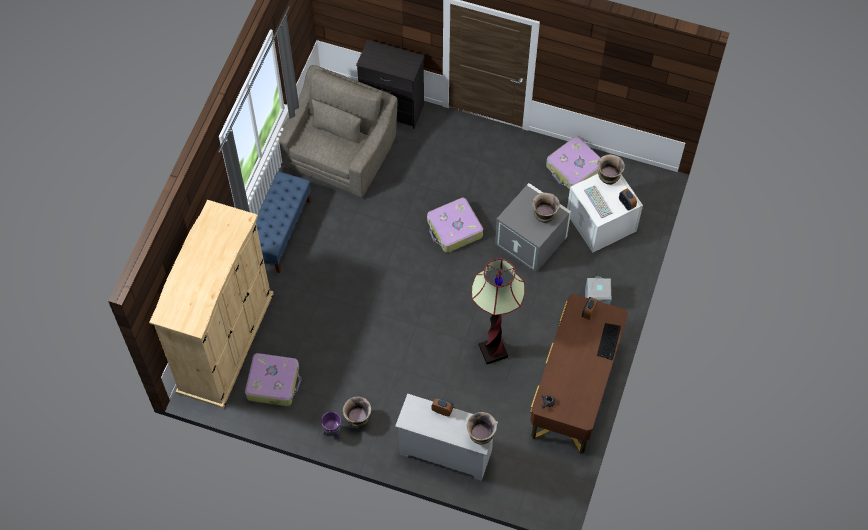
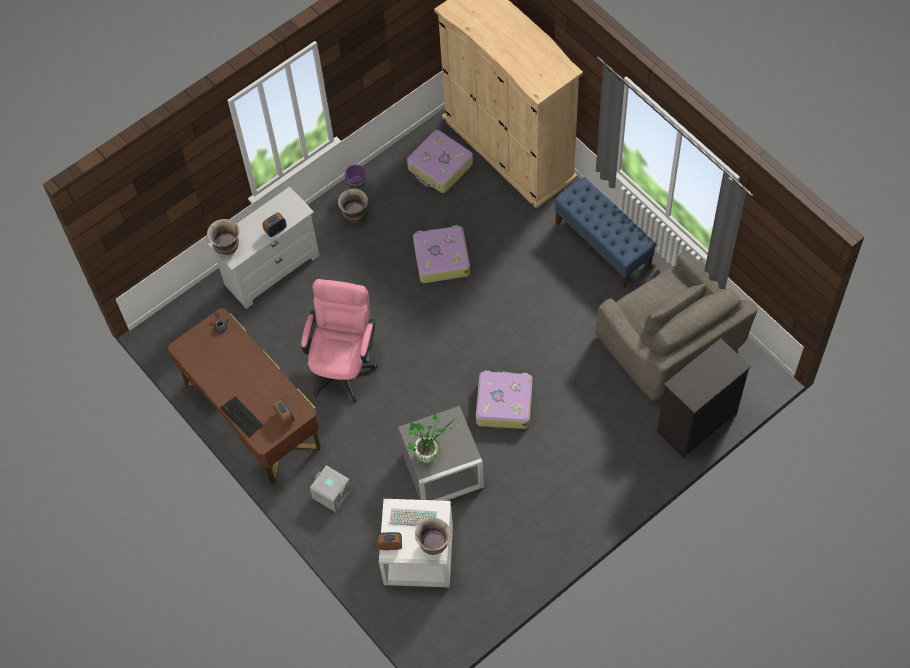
camera: 125 degrees right, 0 degrees up
(493, 351) = (344, 365): floor lamp -> pink office chair
(544, 217) = (430, 452): vase -> potted plant
(574, 169) = (502, 567): suitcase -> suitcase (441, 258)

